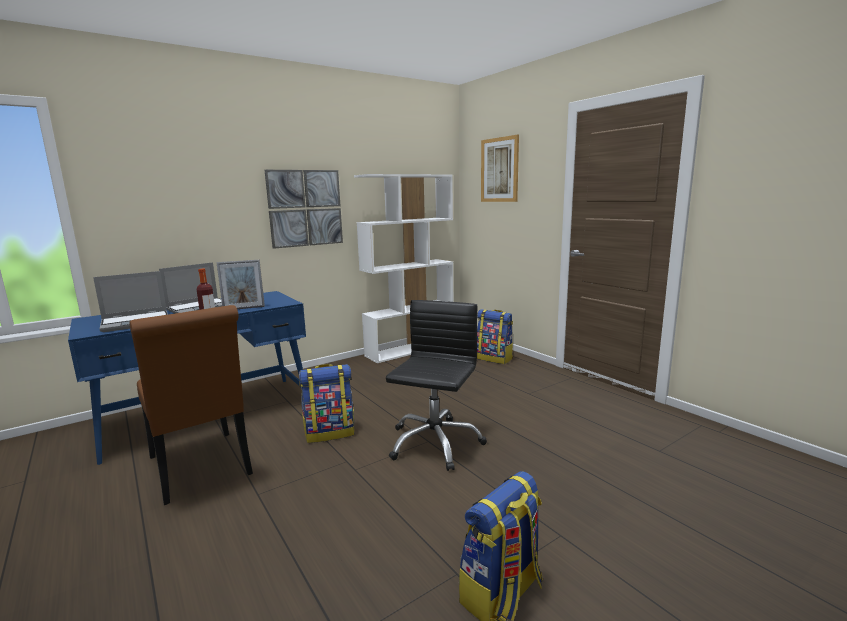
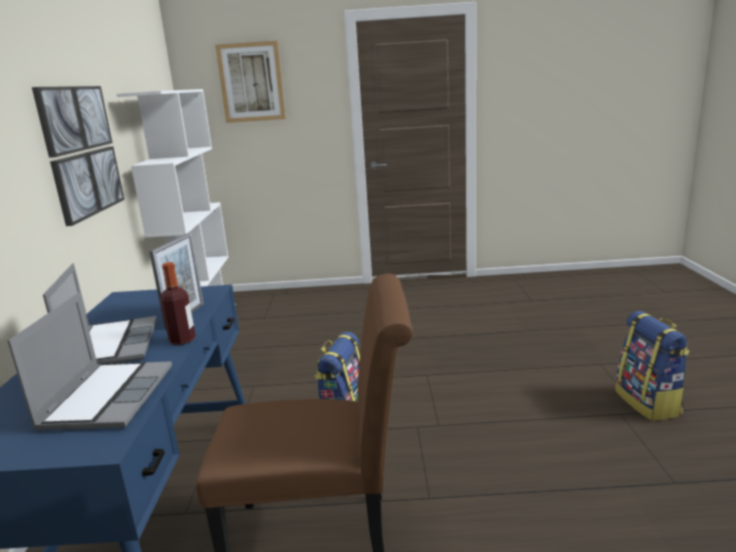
camera: 55 degrees left, 5 degrees up
(434, 443) = (433, 373): black office chair -> none
(494, 358) = (306, 299): backpack -> none

